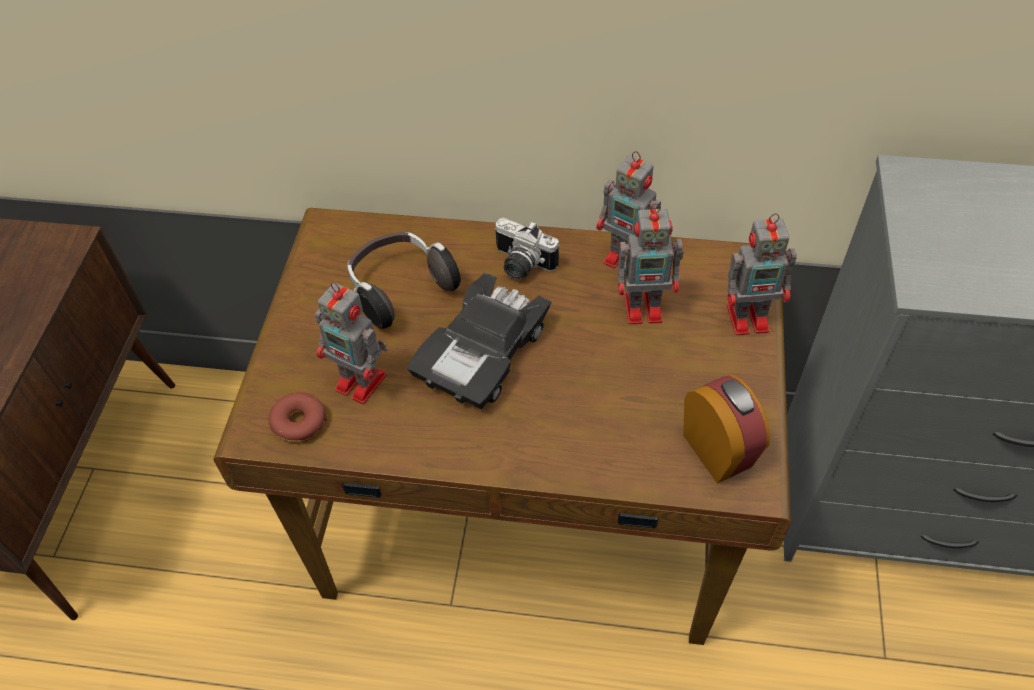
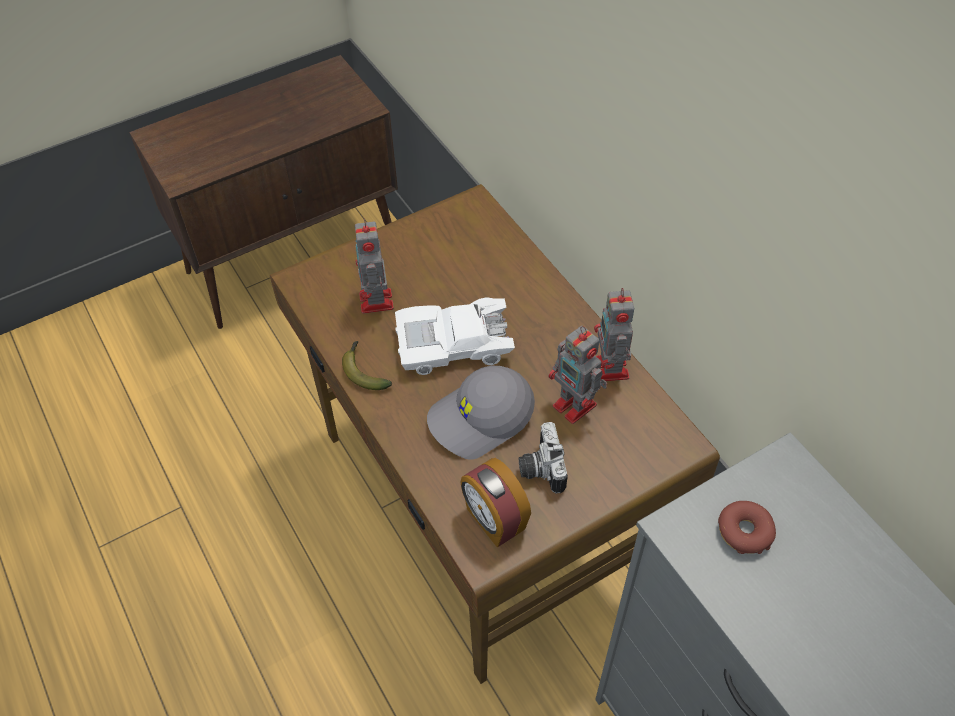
camera: 50 degrees right, 0 degrees up
(299, 422) = (323, 293): donut -> donut (744, 531)
(400, 289) = (462, 271): headphones -> none
(440, 448) = (364, 371): none -> banana
(482, 352) = (453, 344): black toy car -> white toy car
(520, 265) = (543, 317): camera -> camera (540, 468)
(593, 387) = (481, 419): none -> grey cap
(718, 450) = (494, 520): alarm clock -> alarm clock turned 120 degrees clockwise
(750, 317) = (629, 473): toy robot -> none

